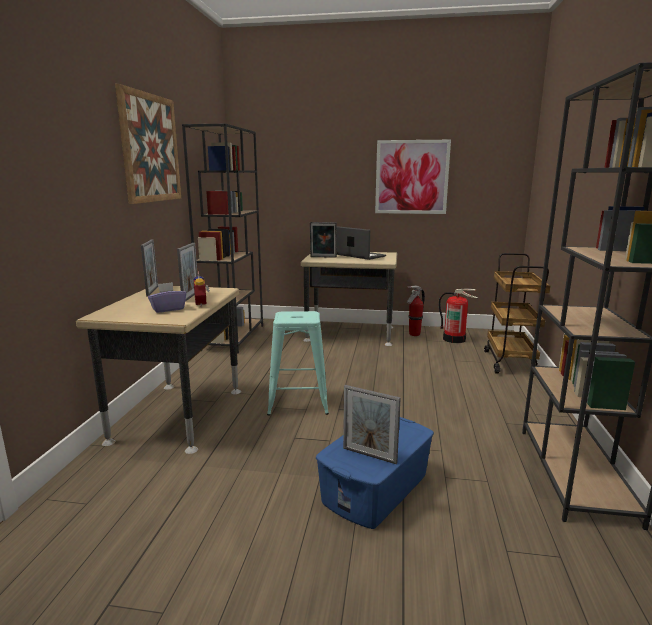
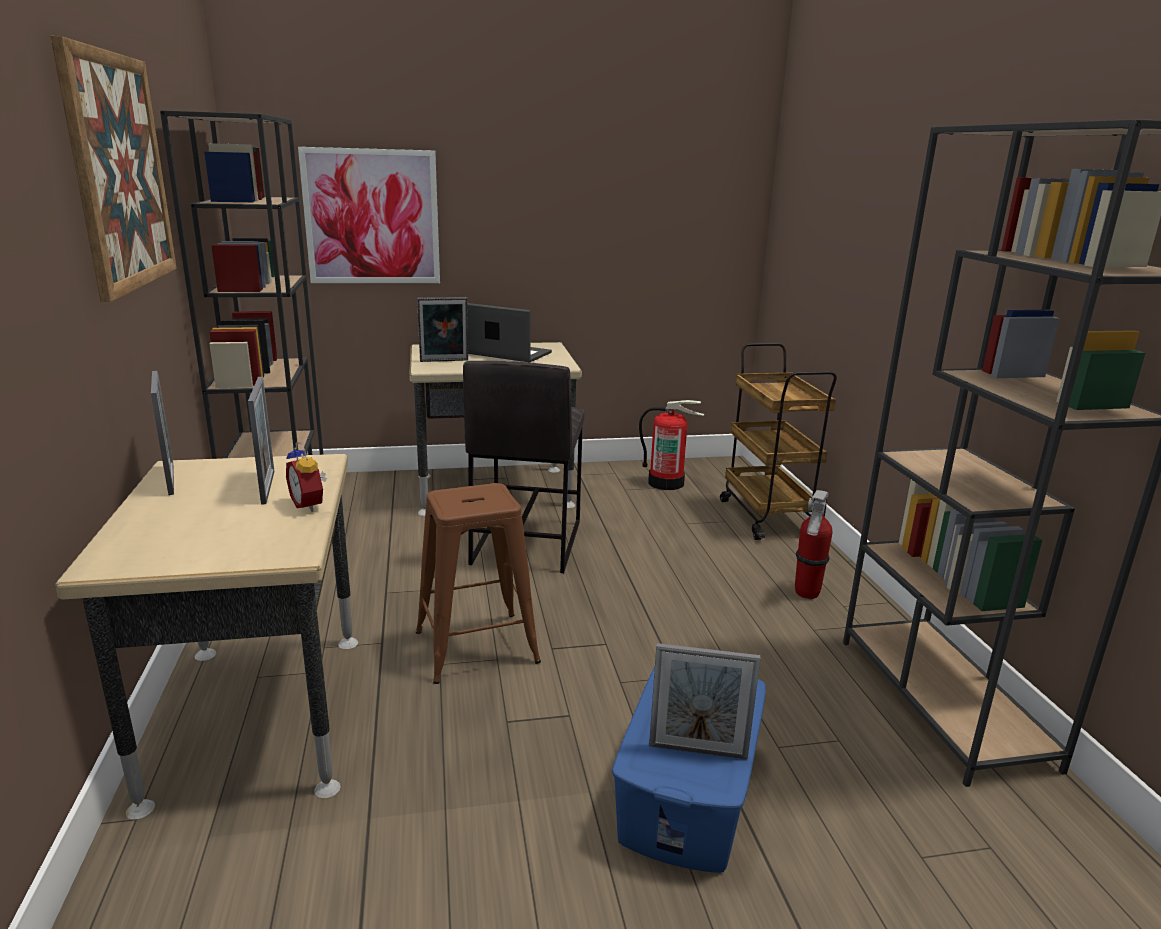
camera: 20 degrees left, 5 degrees up
(168, 309) = (247, 526): purple tissue box -> none
(298, 402) = (476, 647): turquoise stool -> brown stool
(353, 359) = (525, 542): none -> grey stool
(411, 177) = (582, 211): picture -> picture (372, 217)
(414, 334) = (600, 480): fire extinguisher -> fire extinguisher (806, 593)

